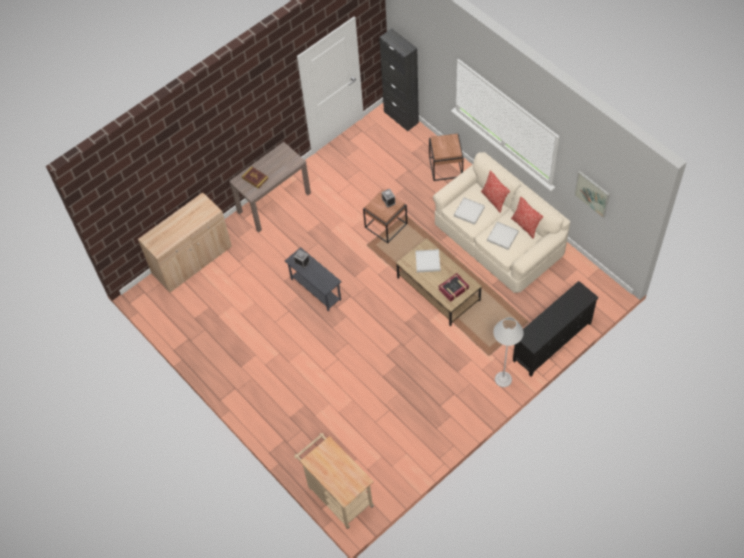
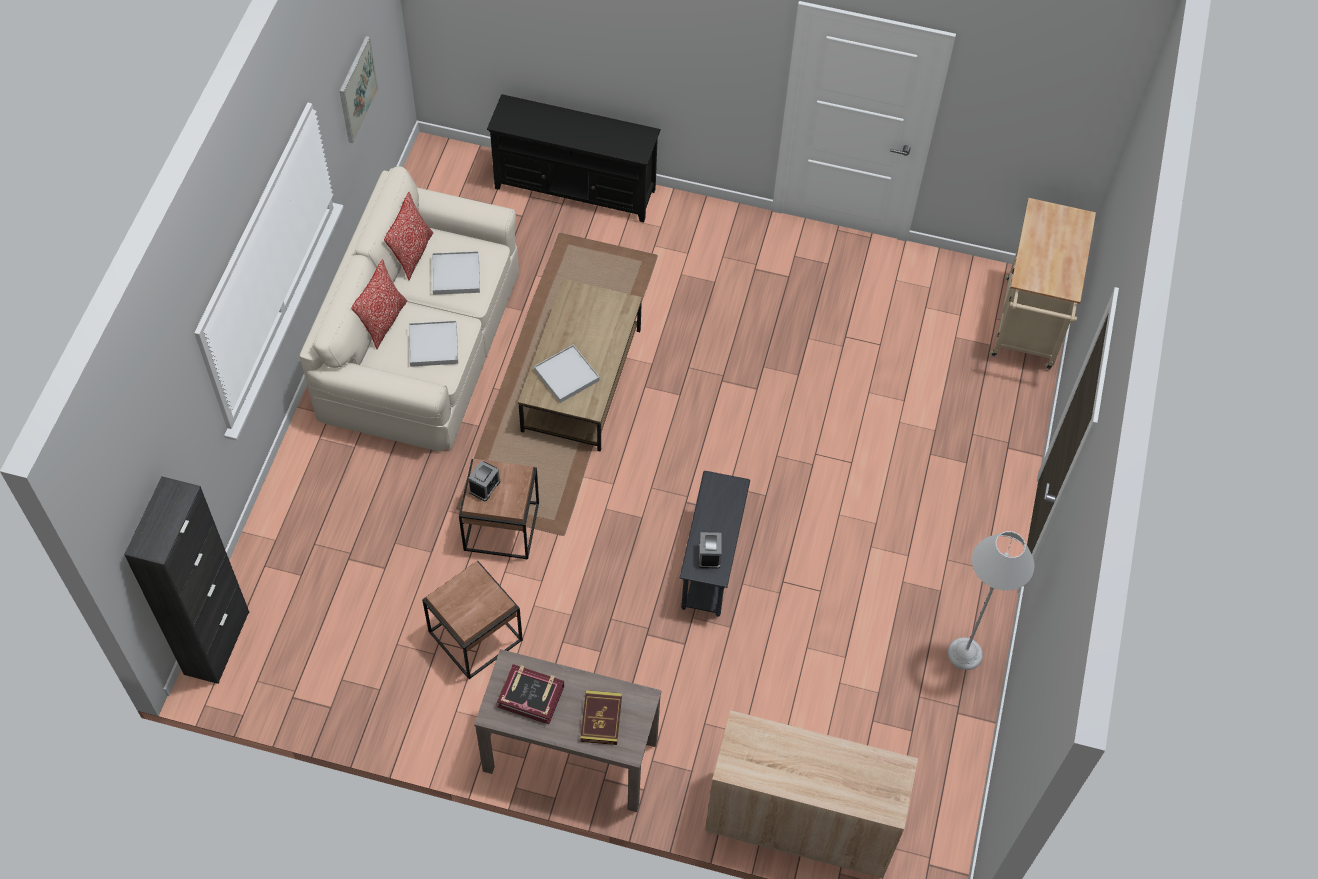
camera: 130 degrees left, 0 degrees up
(446, 167) = (306, 498): brown side table -> brown side table (475, 635)
(453, 289) = (596, 313): book -> book (531, 696)
(503, 379) = (684, 220): grey floor lamp -> grey floor lamp (965, 653)

